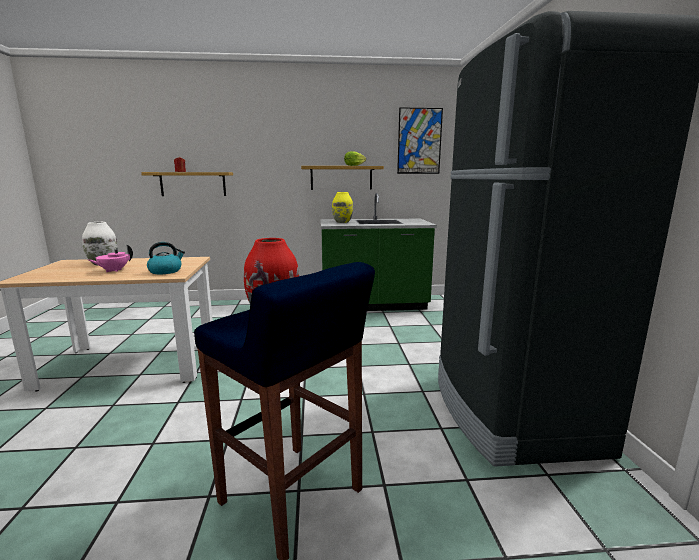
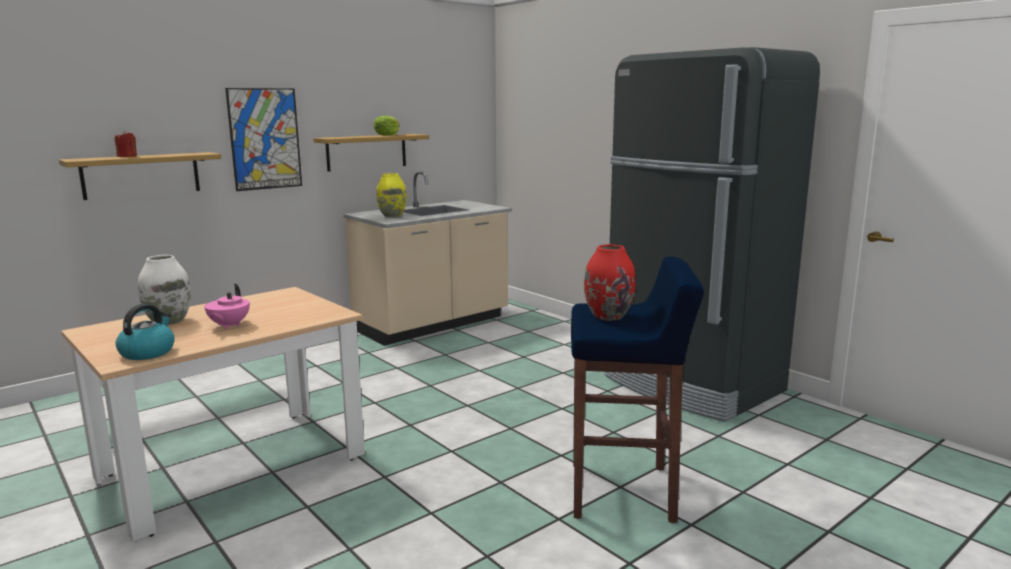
camera: 35 degrees left, 0 degrees up
(166, 271) = (308, 312): kettle -> kettle (148, 352)
(373, 305) = (433, 324): green counter -> beige counter
(419, 141) = (456, 99): picture -> picture (265, 139)

